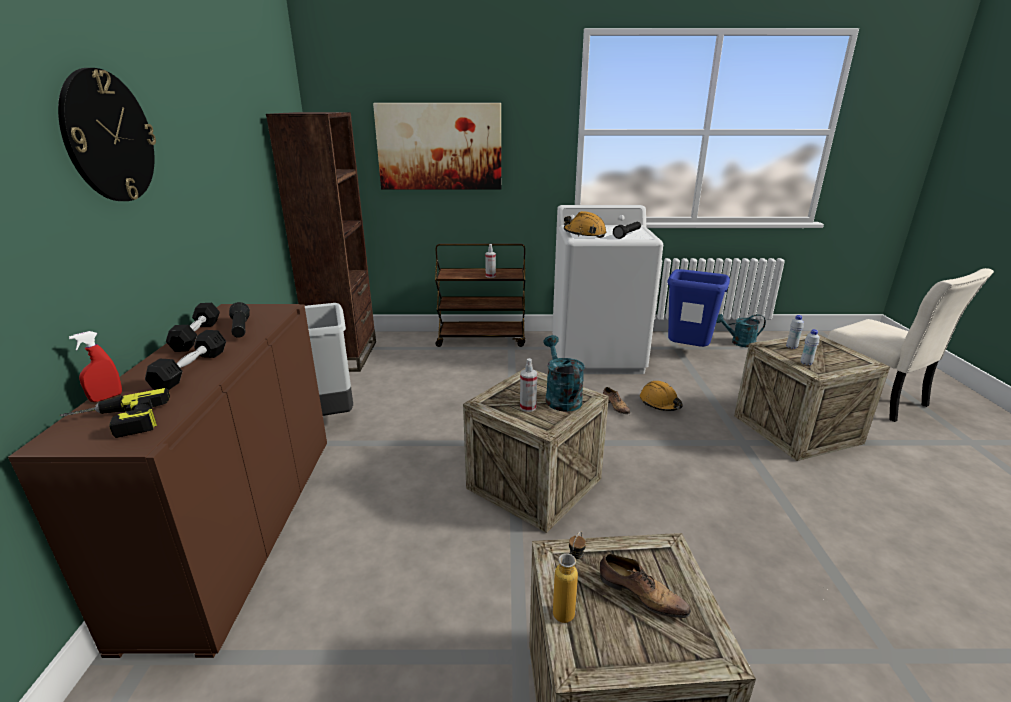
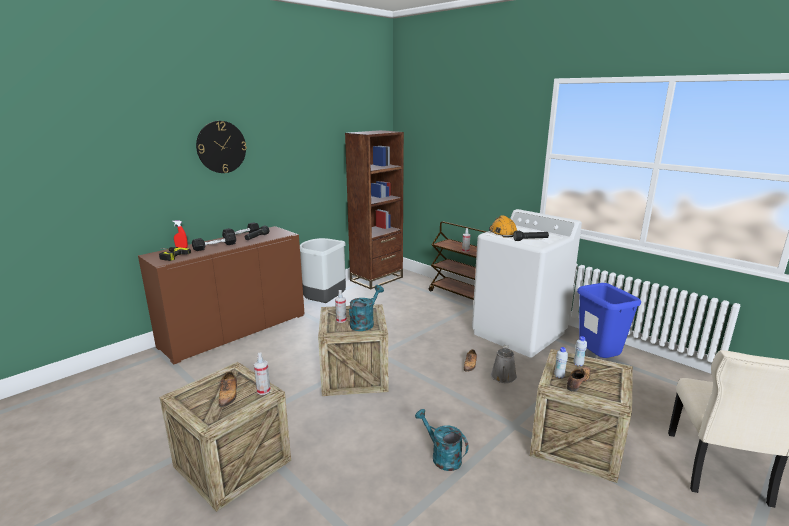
camera: 45 degrees right, 5 degrees down
(439, 147) = (456, 157): picture -> none
(568, 608) = (204, 383): bottle -> none
(660, 403) = (503, 377): orange hard hat -> grey watering can
(660, 551) = (263, 390): none -> spray bottle
(739, 343) = (666, 373): turquoise watering can -> turquoise watering can (442, 456)
(824, 361) = (578, 382): none -> shoe

